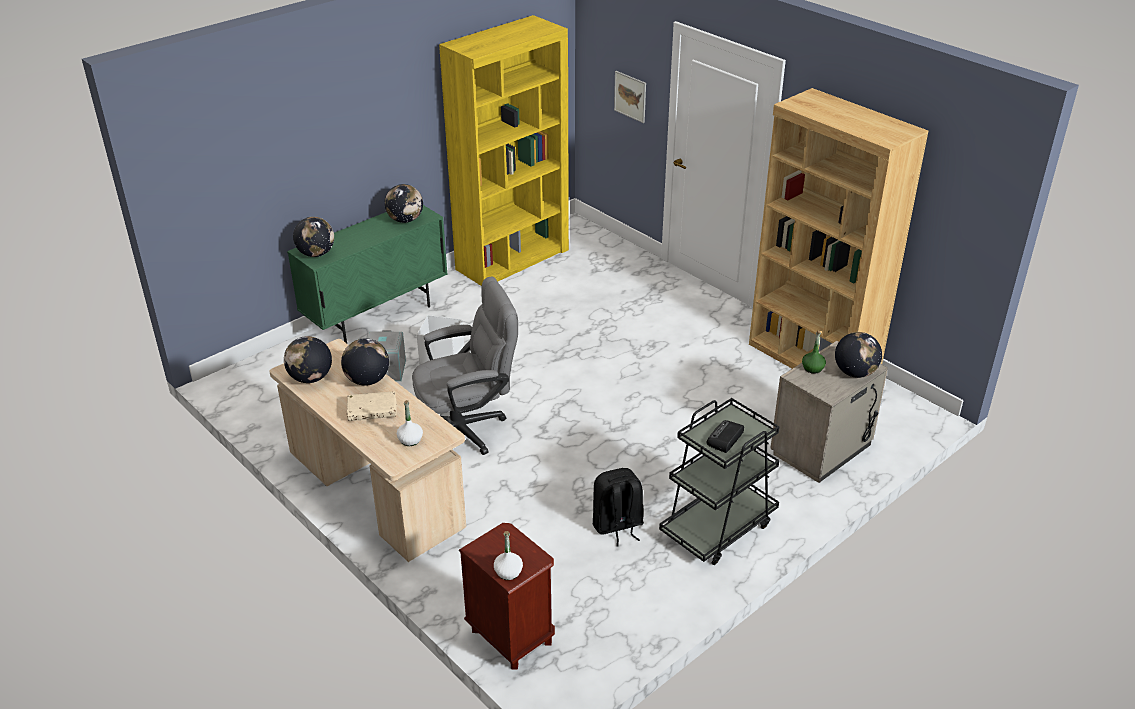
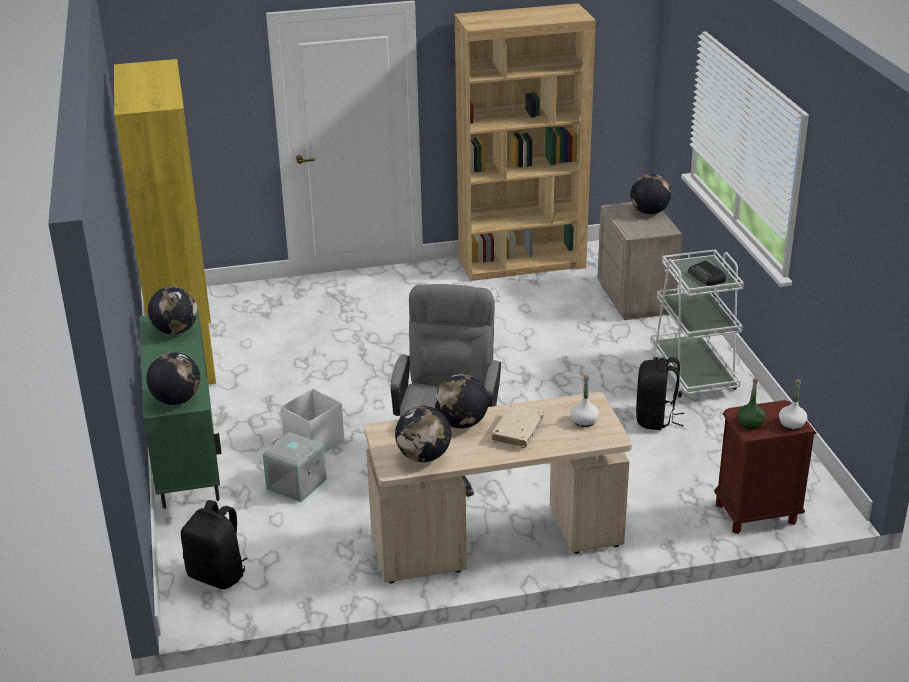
camera: 60 degrees left, 5 degrees down
(265, 378) = (218, 575): none -> black backpack
(630, 96) = (214, 118): picture -> none
(718, 527) = (693, 373): black cart -> white cart
(813, 368) = (629, 225): green bottle -> green bottle (750, 423)

